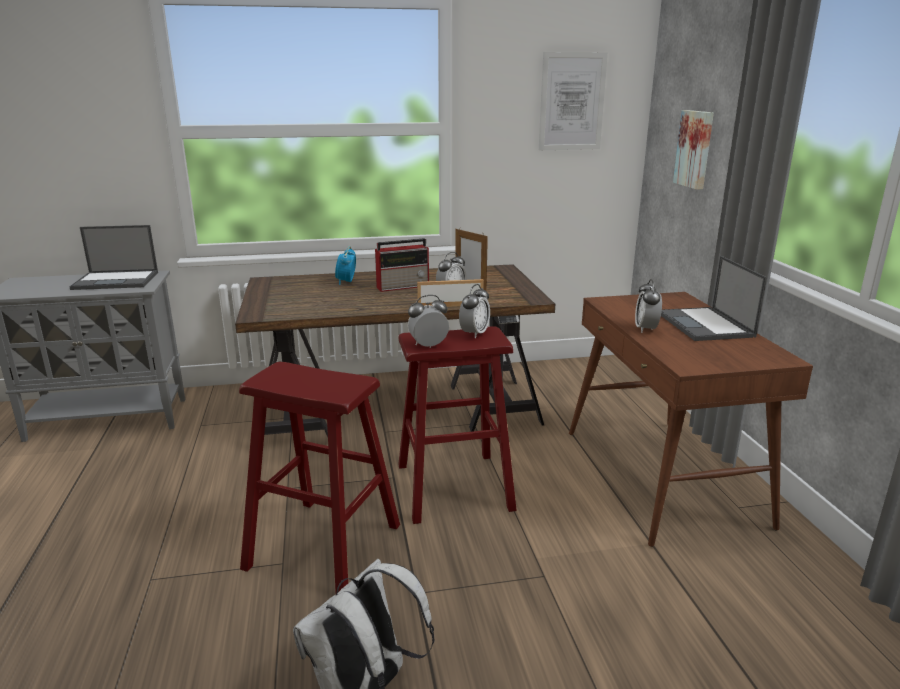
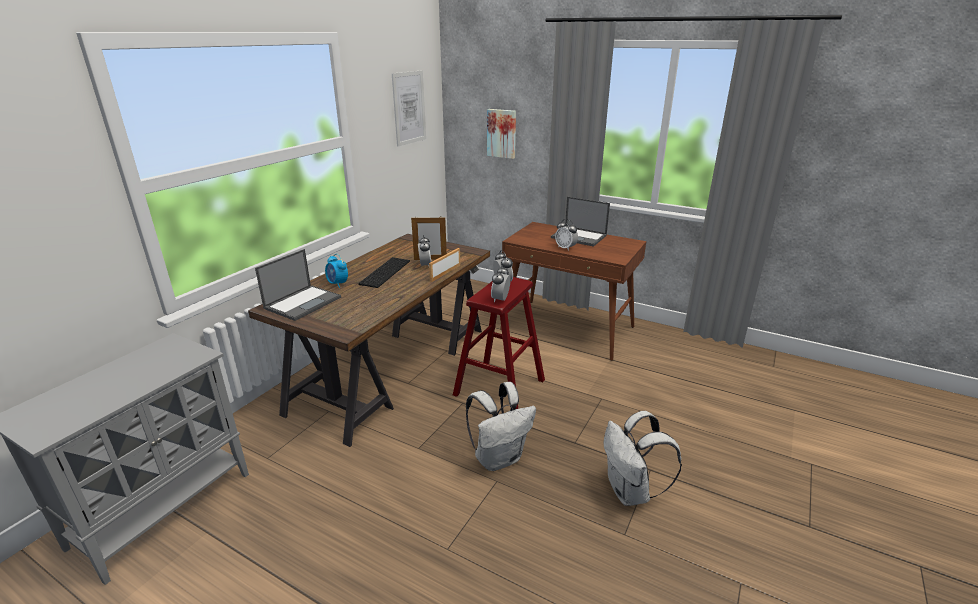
camera: 50 degrees left, 5 degrees up
(117, 280) = (149, 362): laptop -> laptop (303, 302)
(324, 546) = (499, 458): red stool -> white backpack
(404, 286) = (384, 272): radio -> keyboard

